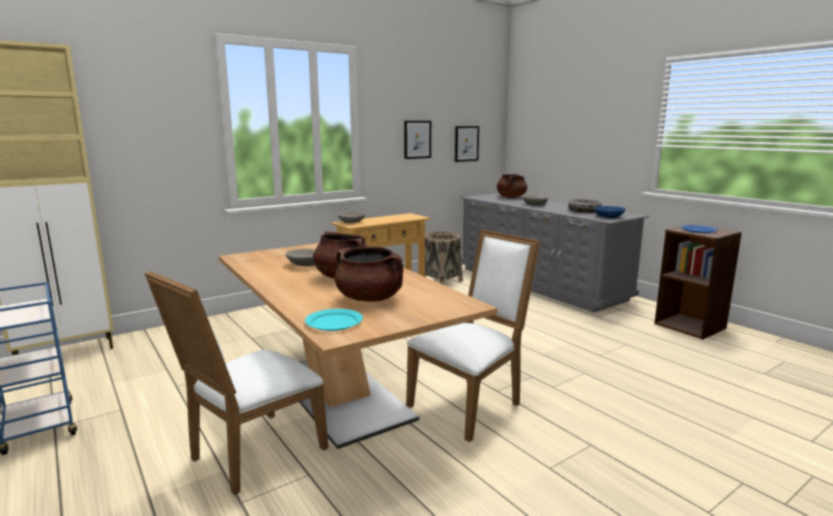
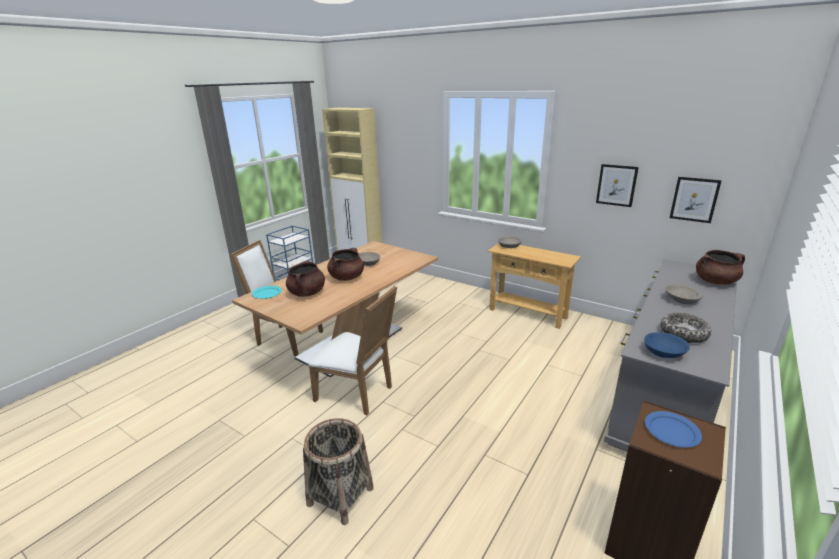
camera: 70 degrees right, 10 degrees up
(442, 281) = (593, 332): basket -> basket (340, 496)

